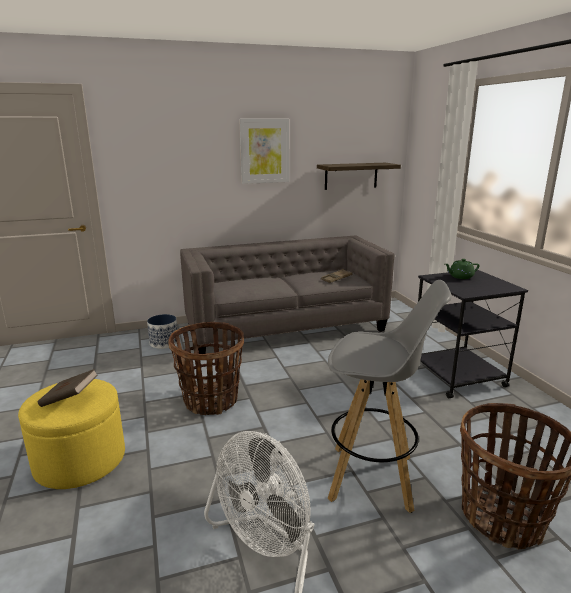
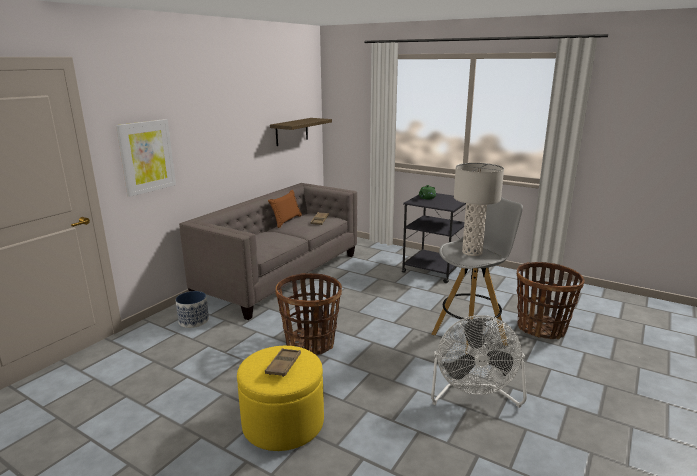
camera: 40 degrees left, 0 degrees up
(70, 399) = (283, 365): brown book -> brown tray
(264, 151) = (233, 116): picture -> picture (146, 156)
(308, 272) = (286, 221): none -> brown pillow
(369, 353) = (472, 252): none -> white table lamp

